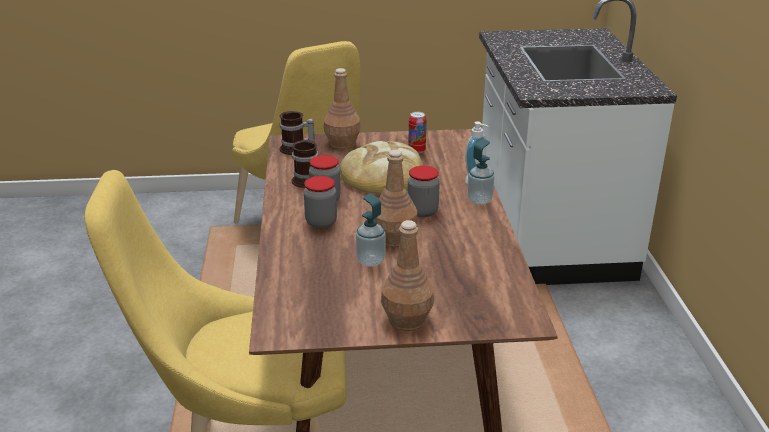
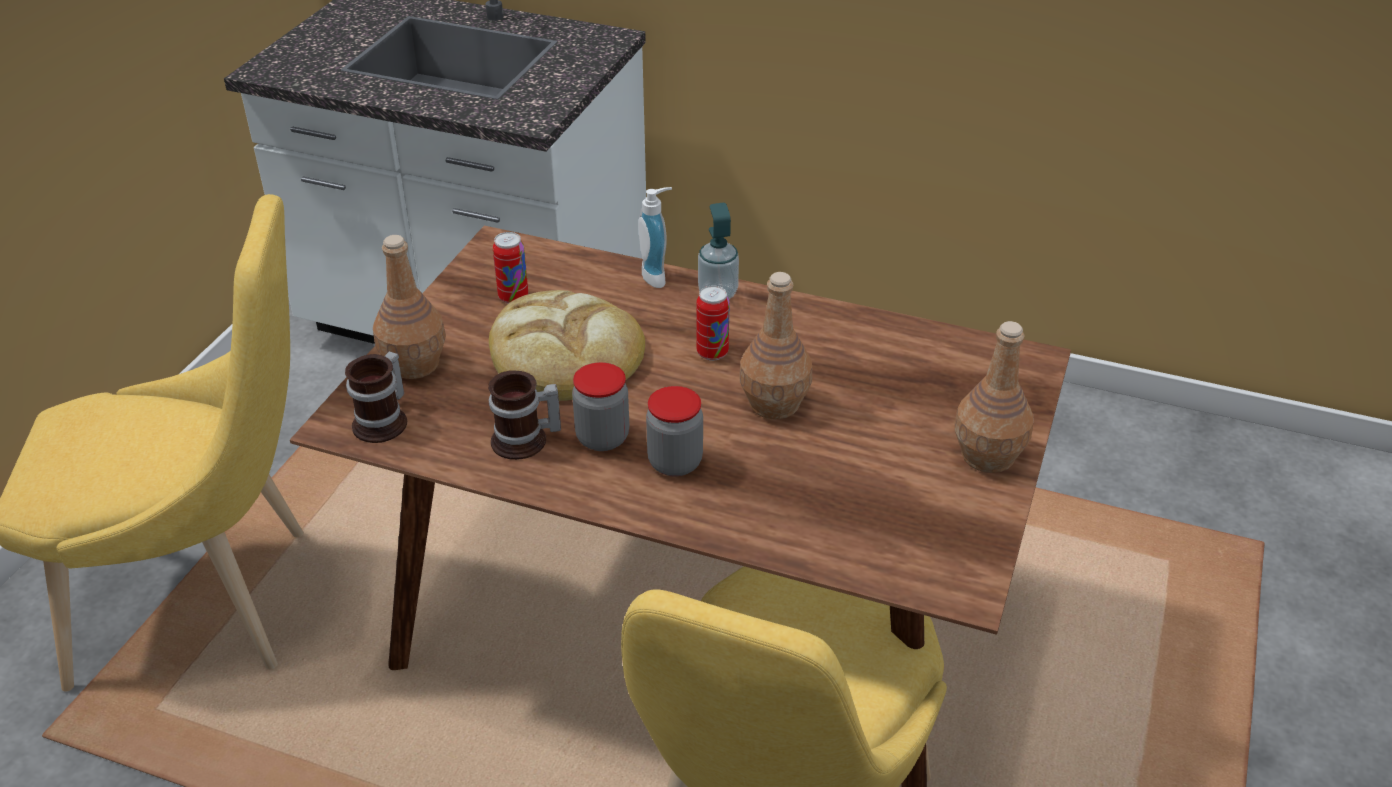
camera: 65 degrees left, 10 degrees up
(370, 261) = (821, 444): soap dispenser -> none
(422, 211) = (712, 353): jar -> can

